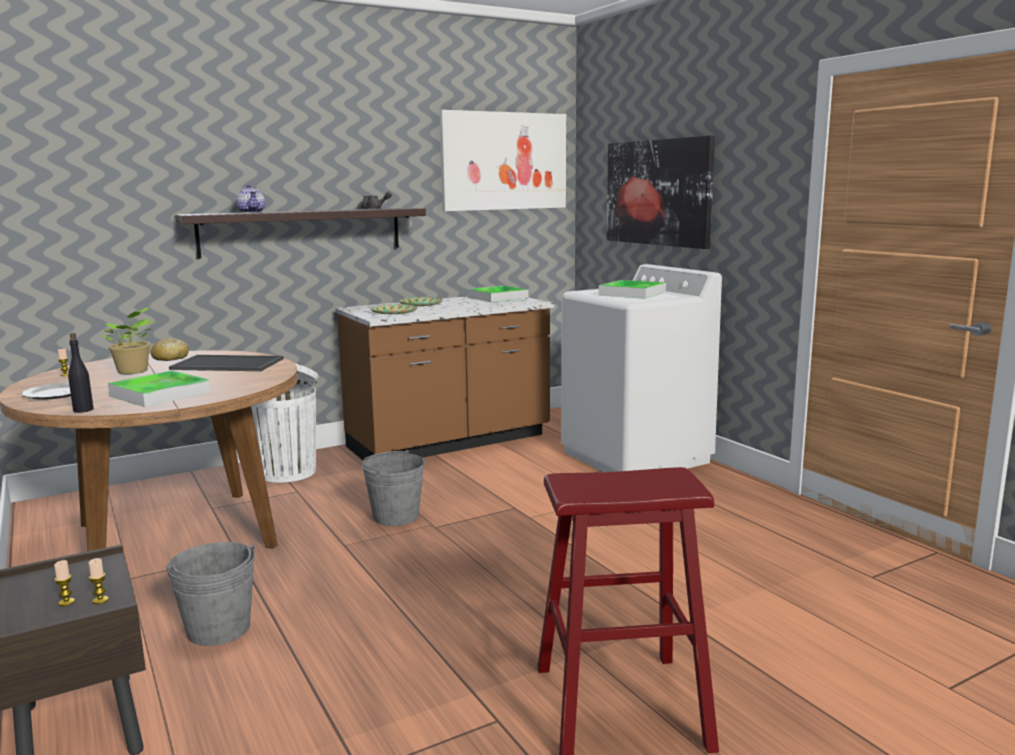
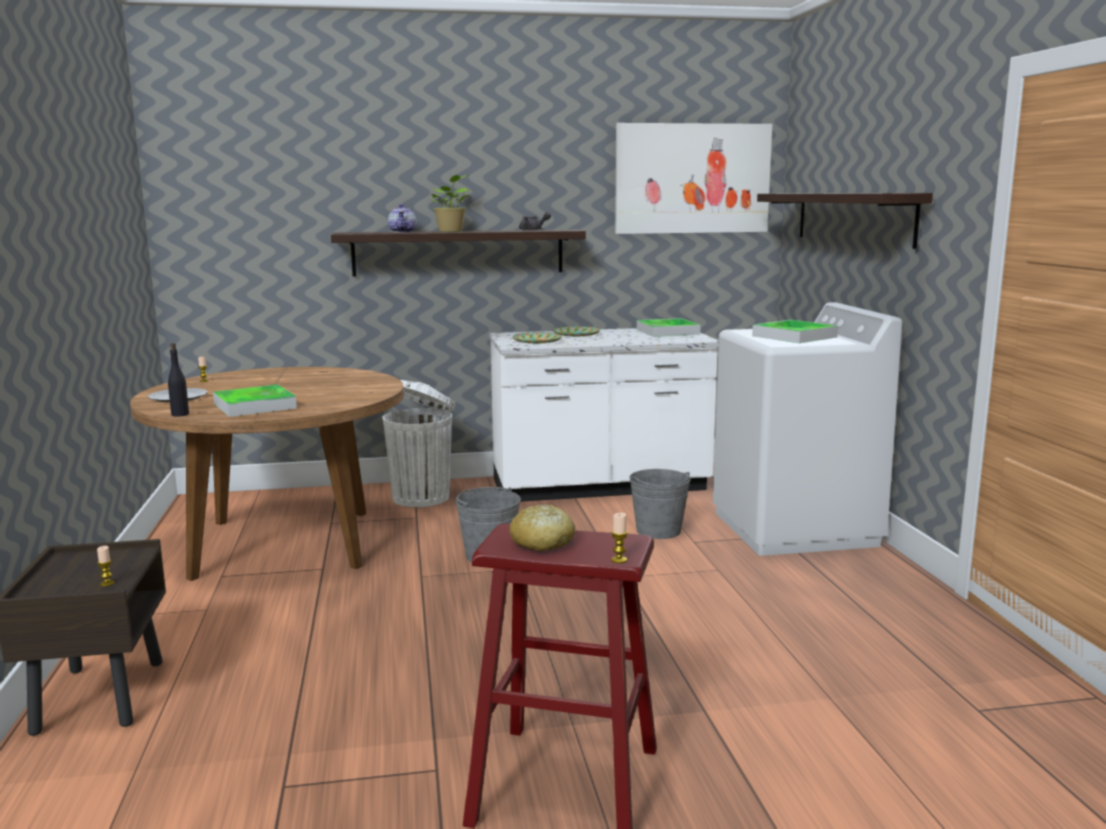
camera: 20 degrees right, 0 degrees up
(66, 602) = (83, 580): candle -> candle (619, 560)
(133, 372) = (259, 383): potted plant -> potted plant (451, 231)
(170, 358) = (303, 373): bread -> bread (542, 542)
(219, 629) = (259, 634): grey bucket -> grey bucket (658, 531)
(226, 364) = (342, 383): tray -> none
(450, 442) = (600, 487): brown counter -> white counter
(658, 192) = (853, 217): picture -> shelf

